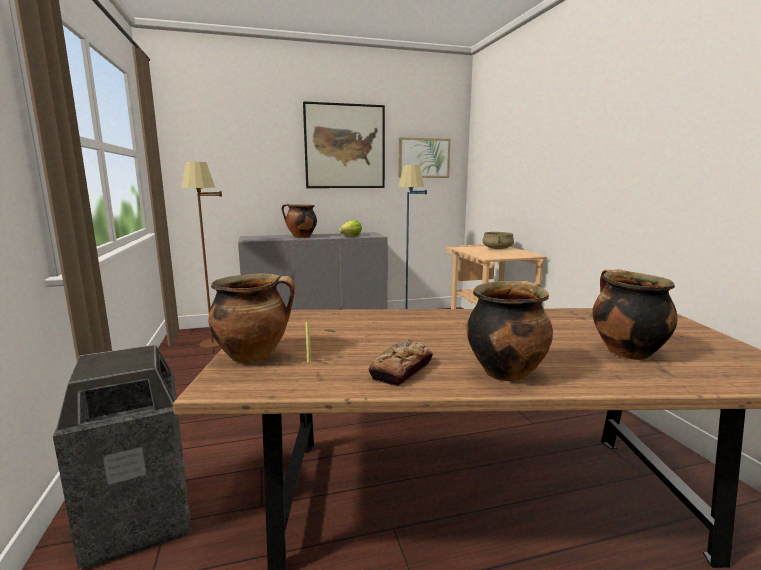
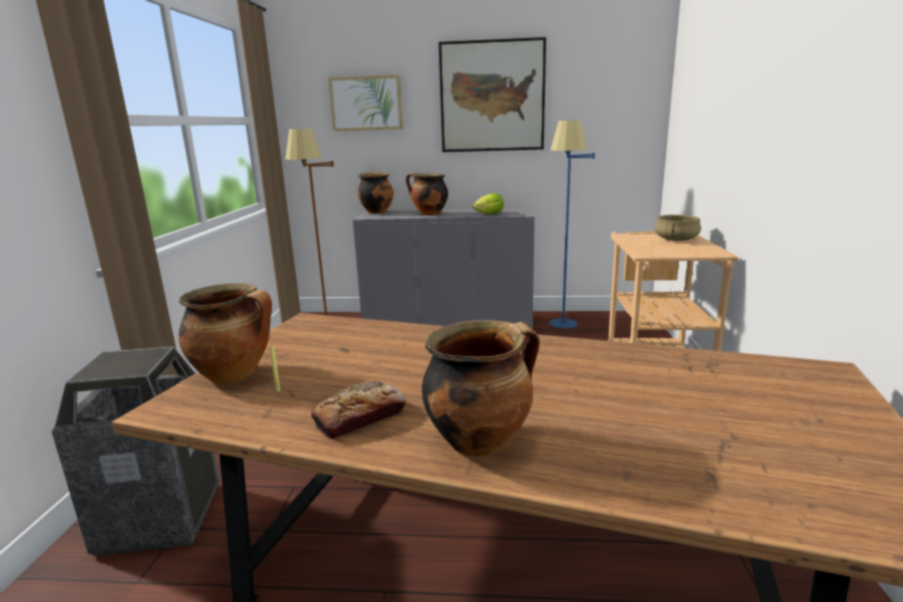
camera: 20 degrees right, 5 degrees up
(423, 158) = (601, 106): picture -> picture (366, 103)
(625, 352) = (688, 435): cooking pot -> cooking pot (377, 212)

